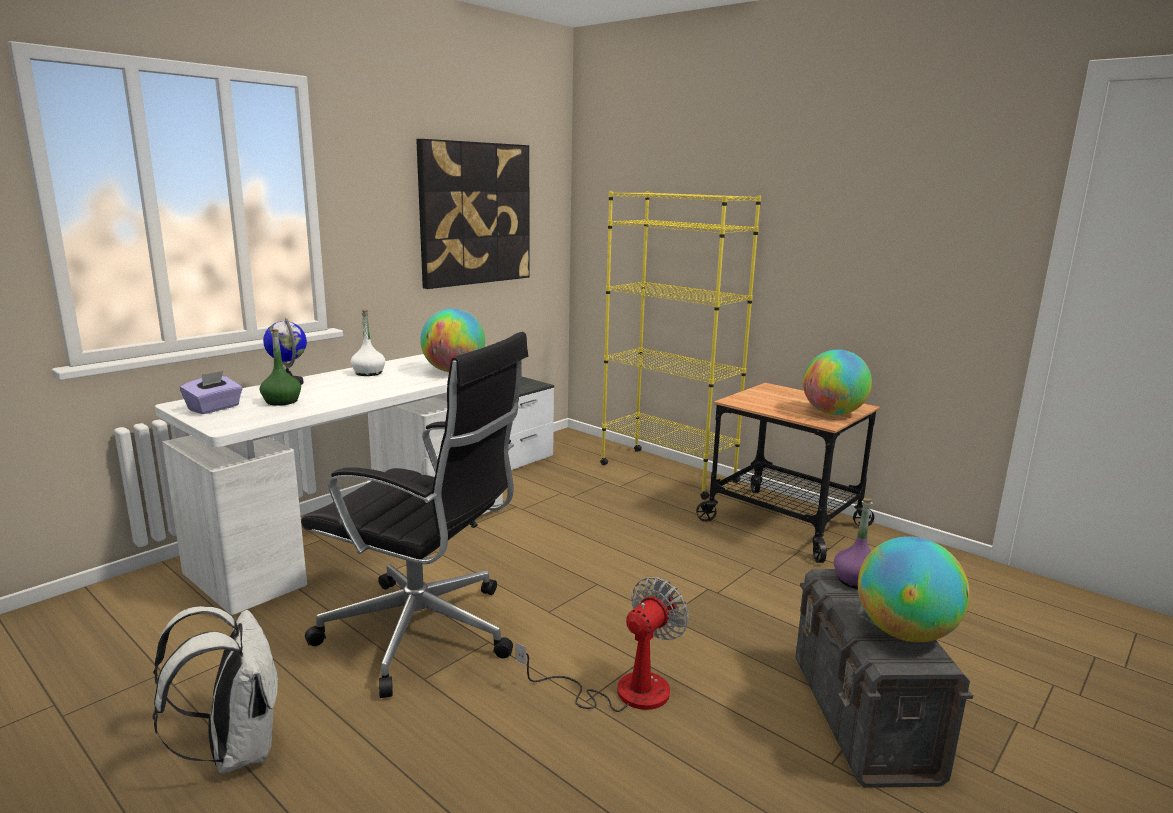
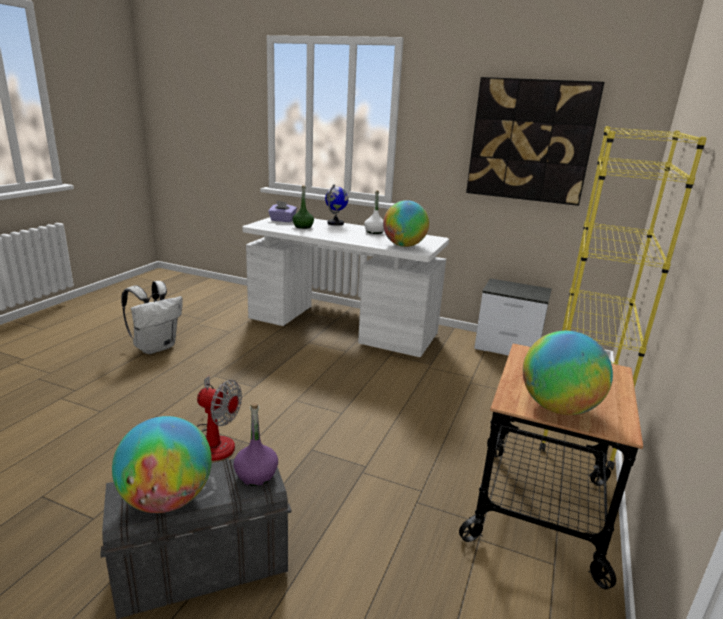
camera: 70 degrees right, 5 degrees up
(424, 634) = (255, 367): black office chair -> none

